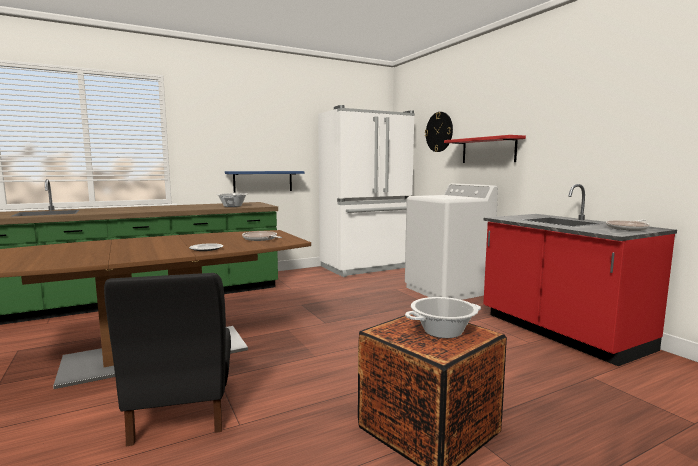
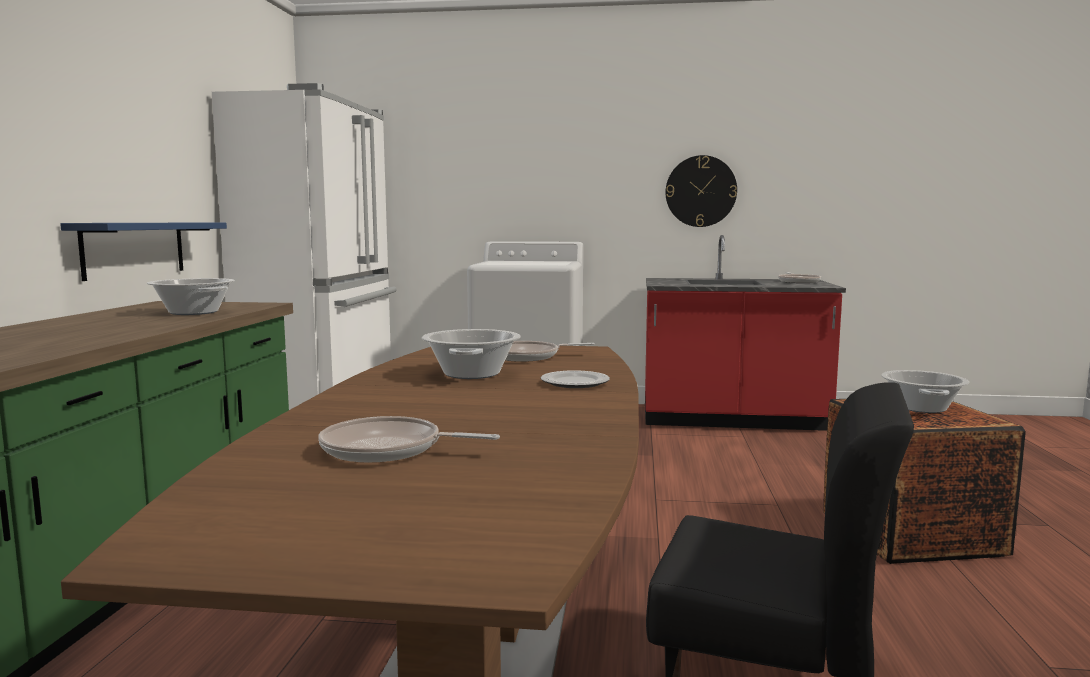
camera: 55 degrees left, 0 degrees up
(80, 250) = (388, 449): none -> frying pan
(211, 240) = (471, 374): none -> cooking pot
(439, 132) = (440, 154): wall clock -> wall clock (700, 191)
(488, 150) = (553, 189): red shelf -> none

